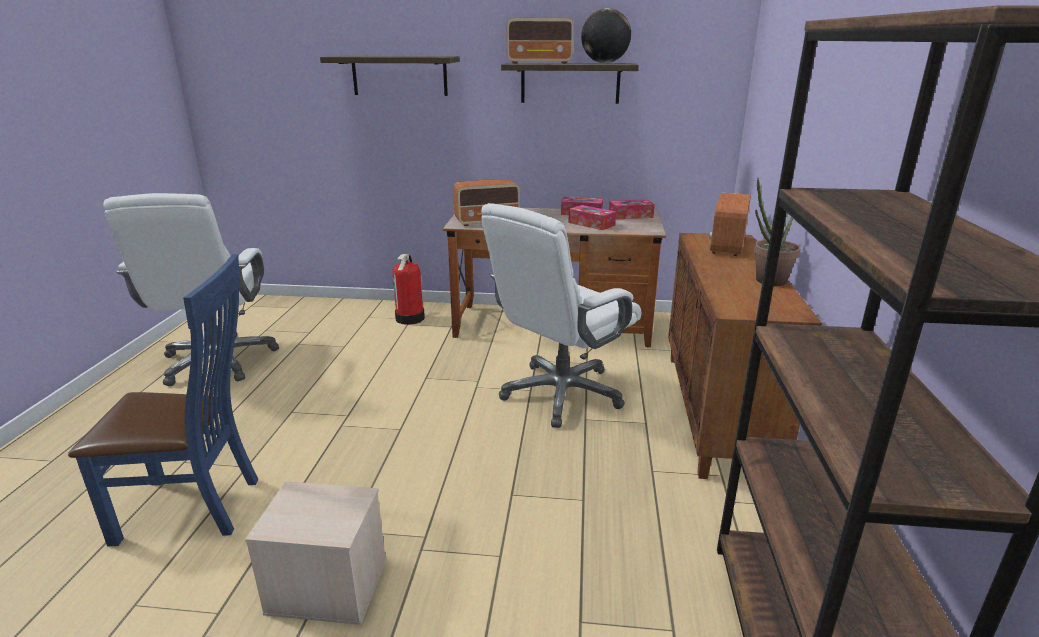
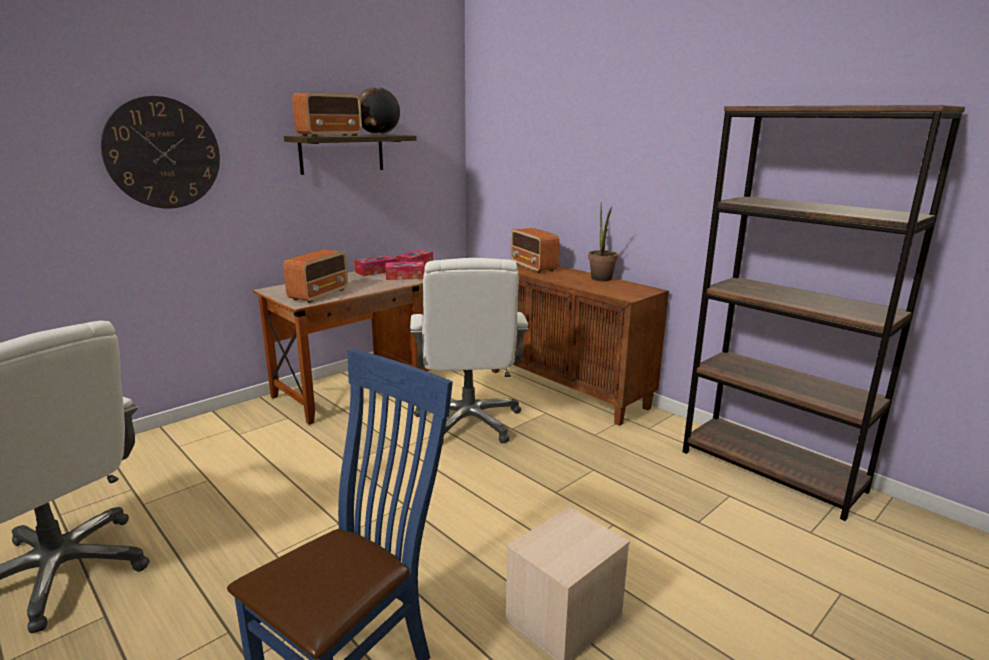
camera: 50 degrees left, 5 degrees down
(399, 75) = (163, 153): shelf -> wall clock
(410, 318) = (231, 428): fire extinguisher -> none

